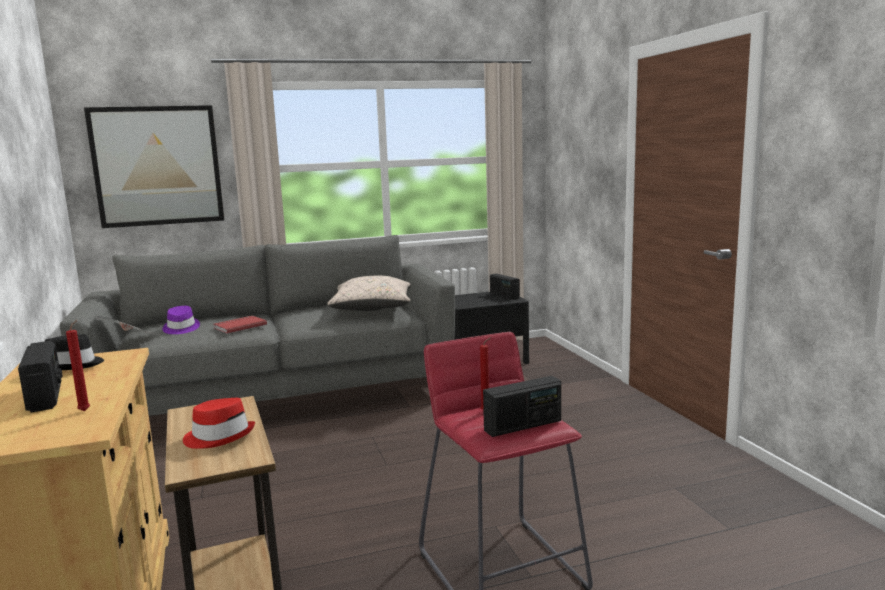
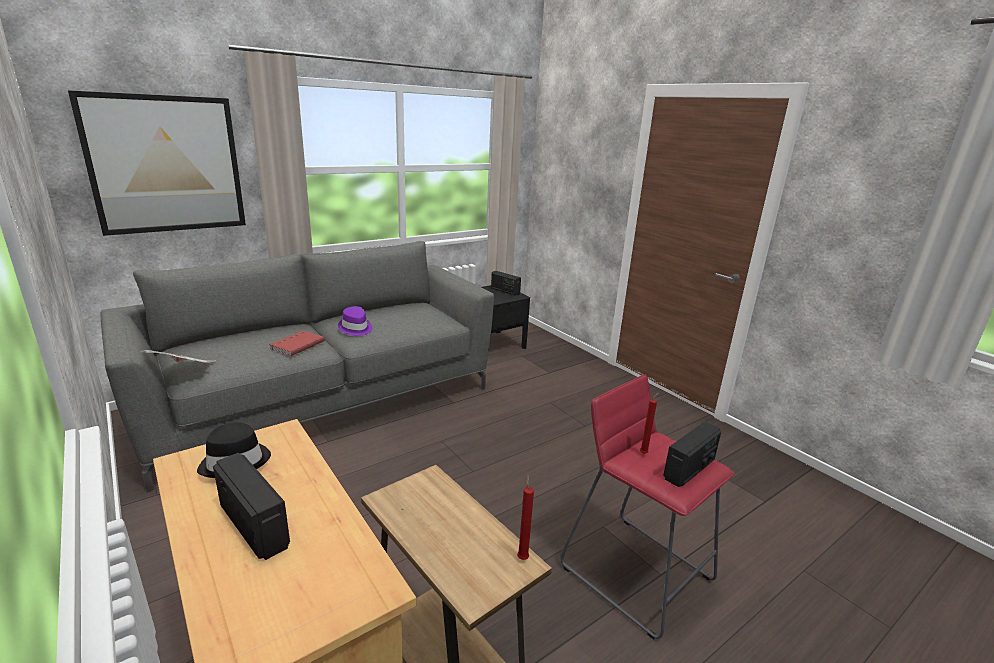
camera: 20 degrees left, 10 degrees up
(86, 410) = (334, 545): red candle -> red candle (522, 557)
(180, 328) = (231, 350): purple hat -> purple hat (355, 328)
(219, 436) = (459, 535): red hat -> none
(372, 310) = (415, 317): beige pillow -> none

